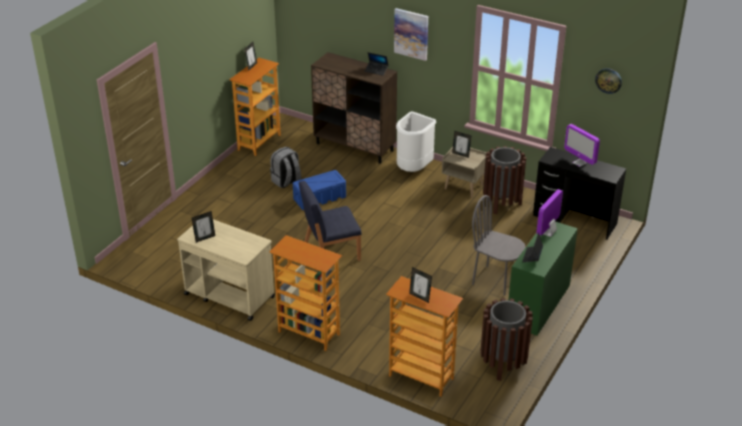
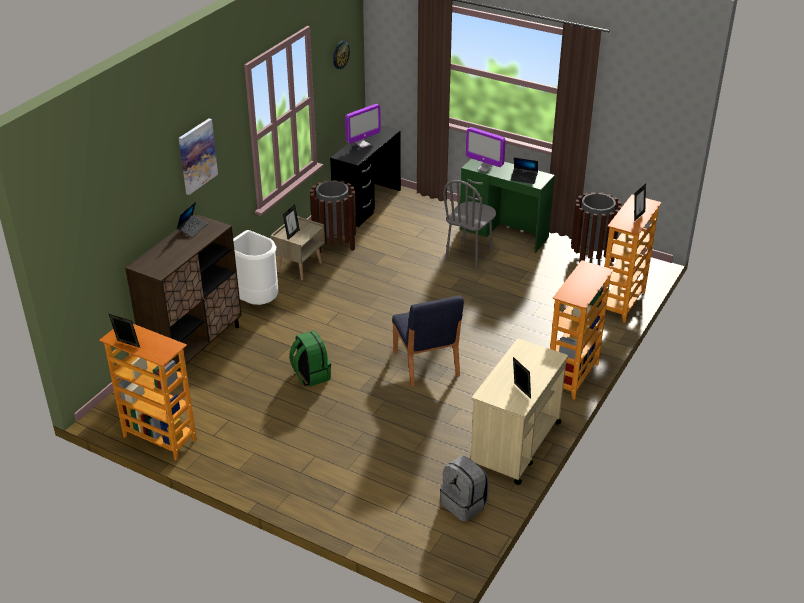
camera: 90 degrees left, 0 degrees up
(286, 181) = (268, 406): grey backpack -> grey backpack (464, 504)
(320, 198) = (310, 375): blue storage box -> green backpack

